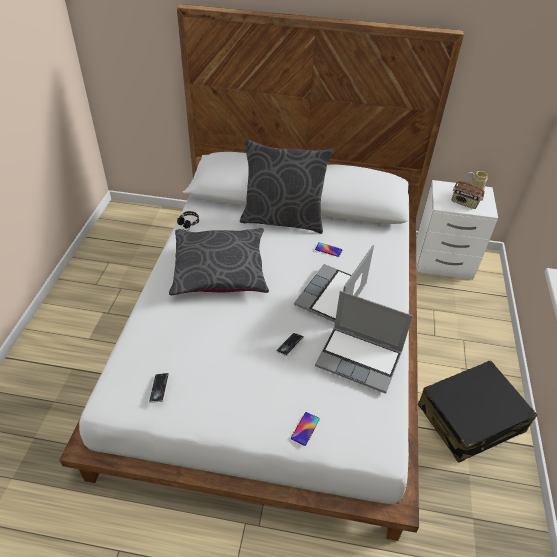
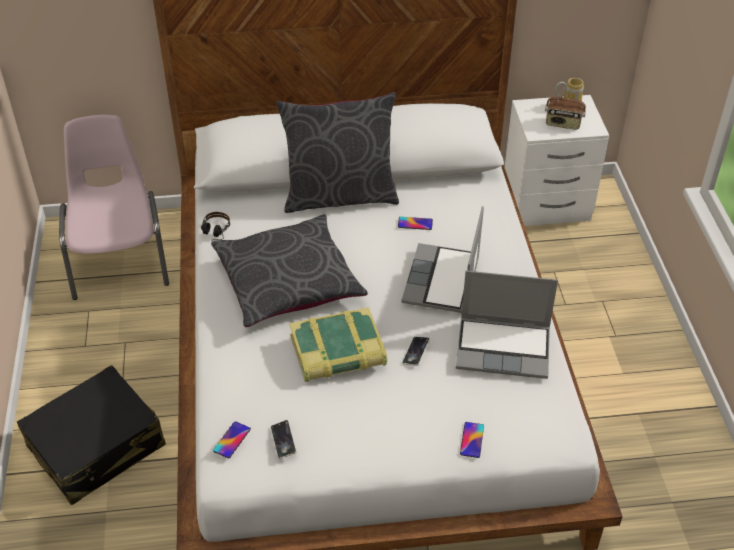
camera: 15 degrees left, 0 degrees up
(123, 377) = (232, 440): none -> phone
(143, 233) = (119, 258): none -> pink chair
(231, 330) = (338, 352): none -> book
(470, 419) = (638, 393): black suitcase -> black suitcase (97, 447)

